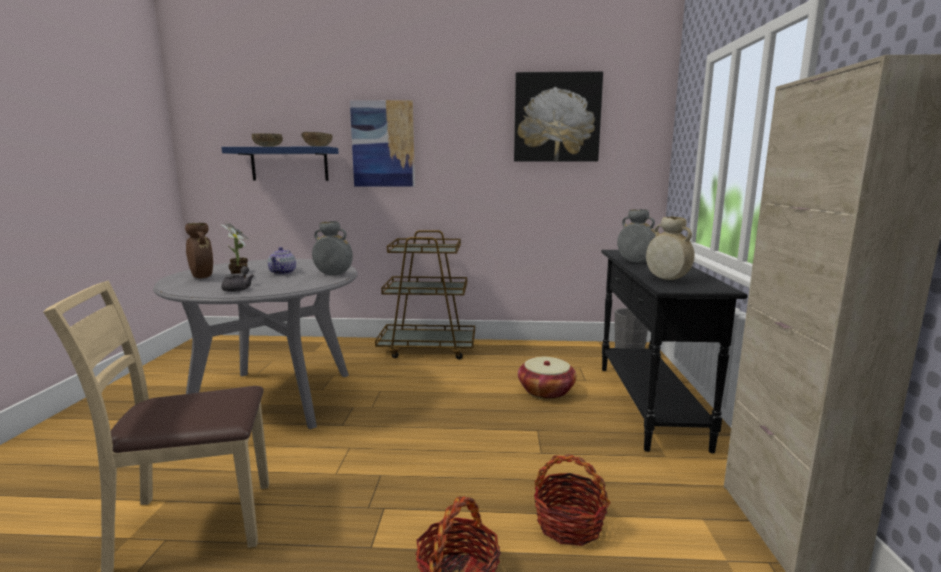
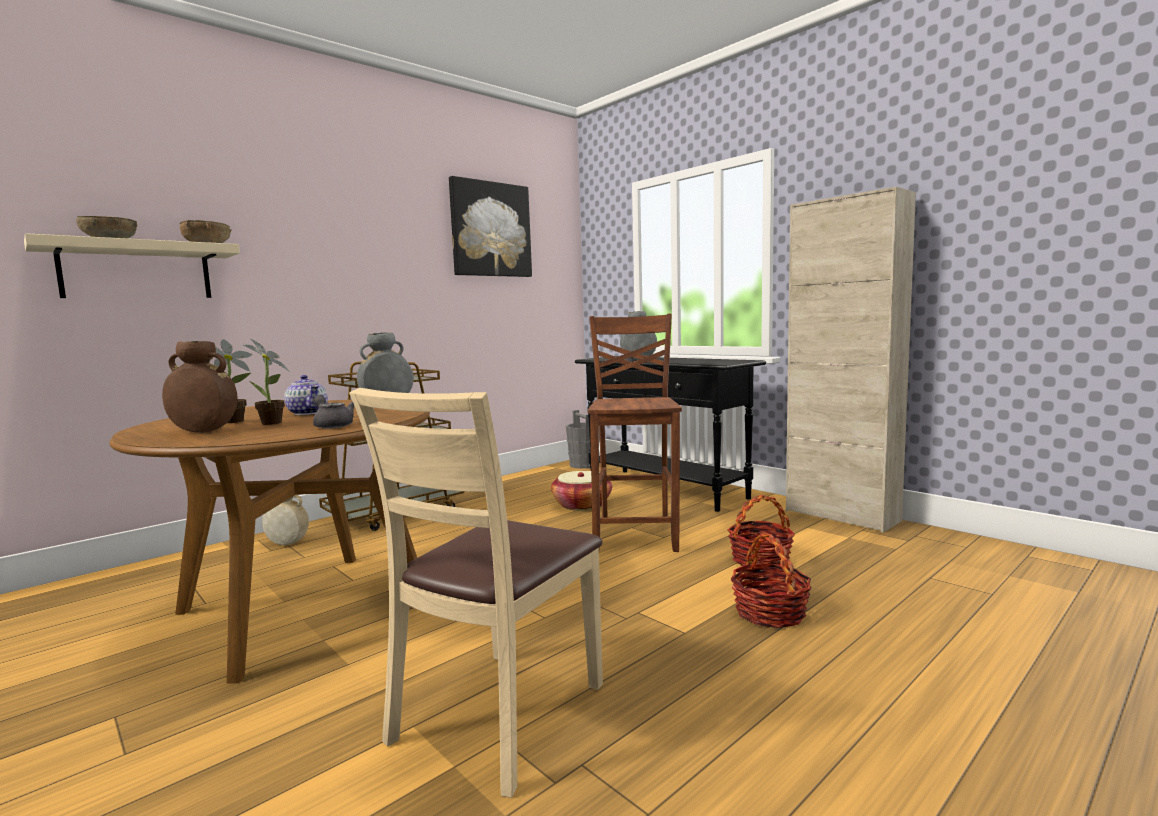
camera: 45 degrees left, 5 degrees down
(274, 397) = (304, 608): grey dining table -> brown dining table
(289, 164) = (137, 271): blue shelf -> beige shelf
(383, 144) = (295, 247): picture -> none
(526, 439) = (636, 534): none -> brown chair
(666, 279) = (700, 361): beige vase -> beige vase (287, 544)

